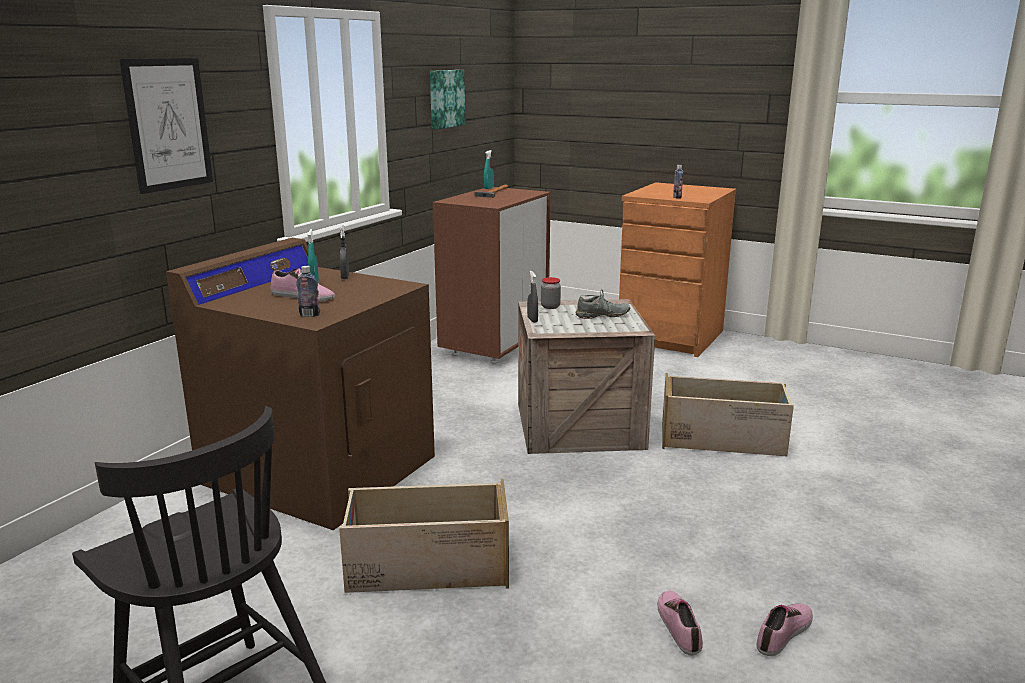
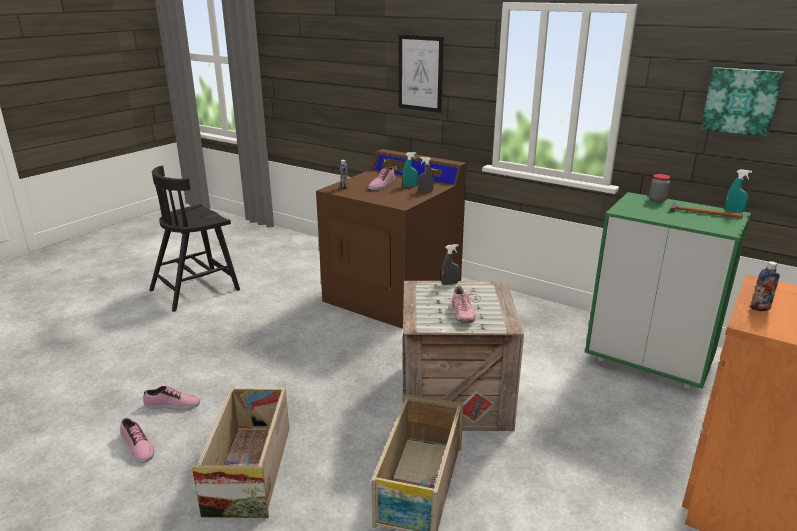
camera: 95 degrees right, 5 degrees up
(426, 567) = (274, 327): crate -> crate (250, 469)
(495, 346) = (649, 361): brown cabinet -> green cabinet
(550, 306) = (490, 293): jar -> jar (657, 200)
(602, 316) = (462, 314): grey shoe -> pink shoe

